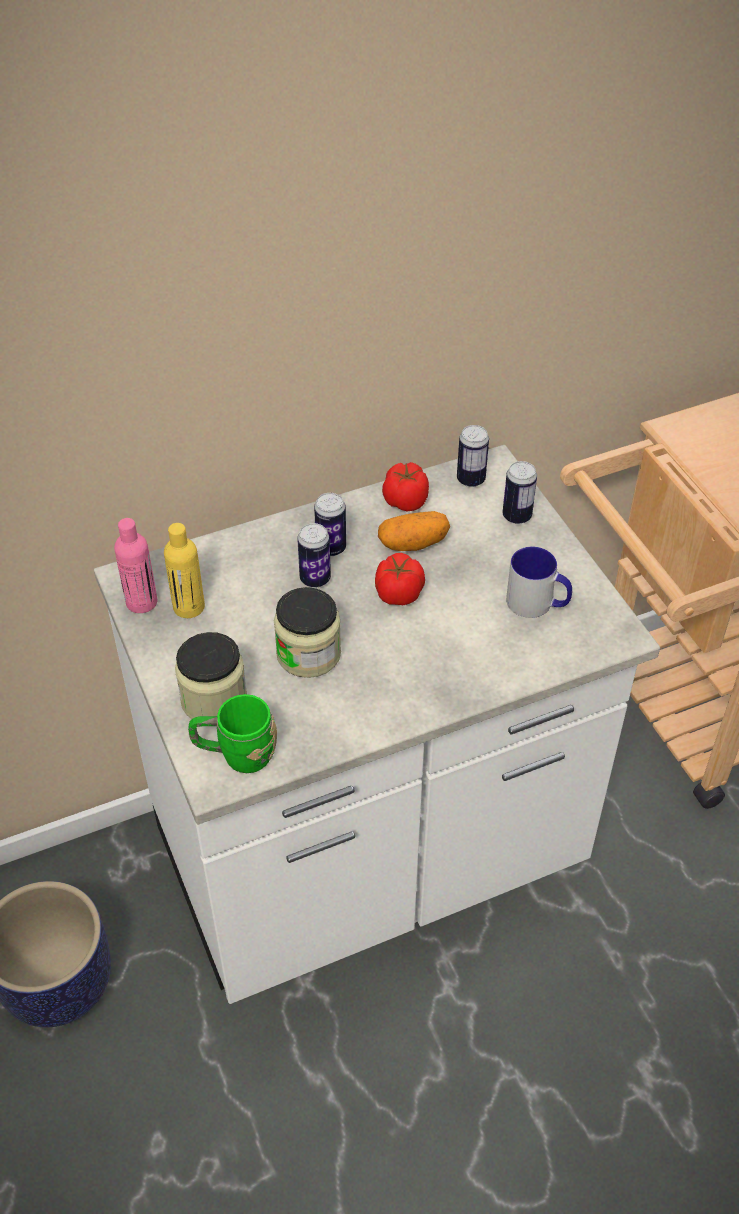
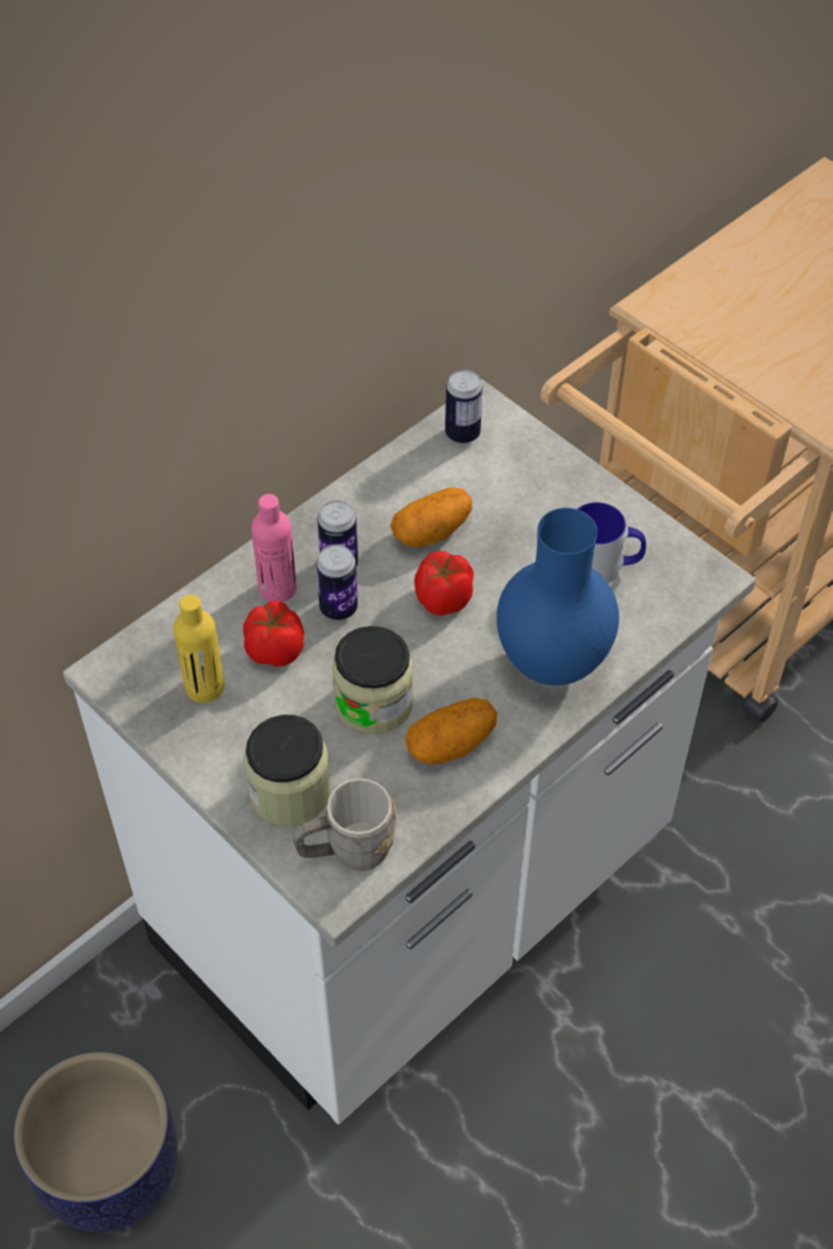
camera: 20 degrees left, 5 degrees up
(141, 602) = (144, 697): pink bottle -> pink bottle (277, 588)
(236, 755) = (347, 851): green mug -> grey mug
(353, 701) = (451, 744): none -> potato
(406, 500) = (400, 480): tomato -> tomato (275, 648)
(459, 665) = (550, 665): none -> blue vase
(517, 516) = (534, 465): can -> none

